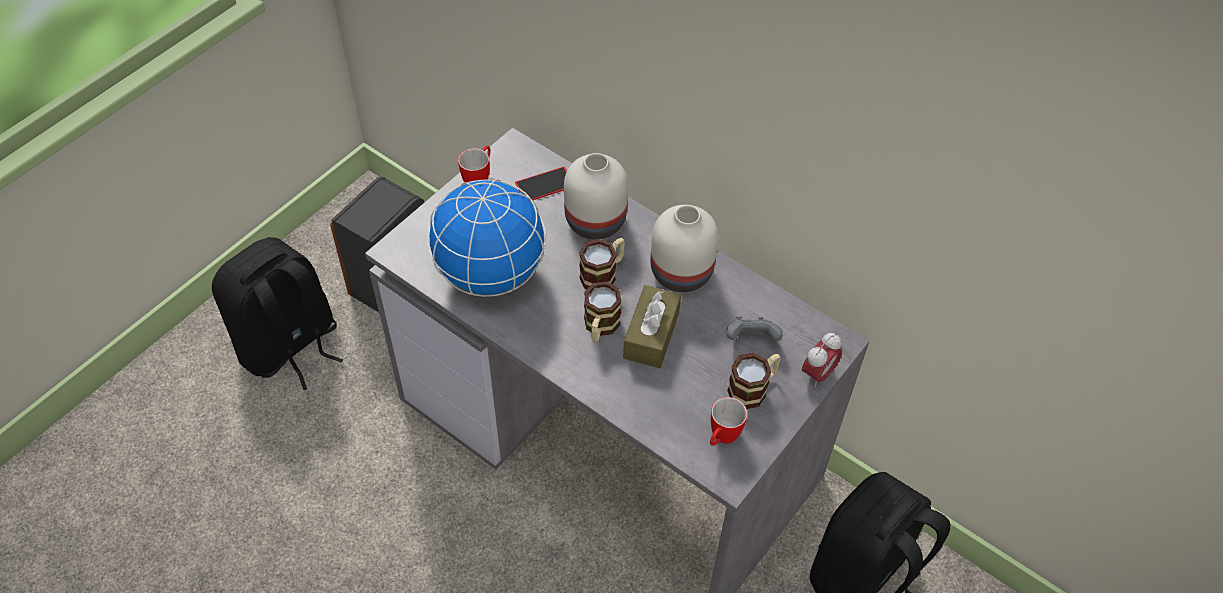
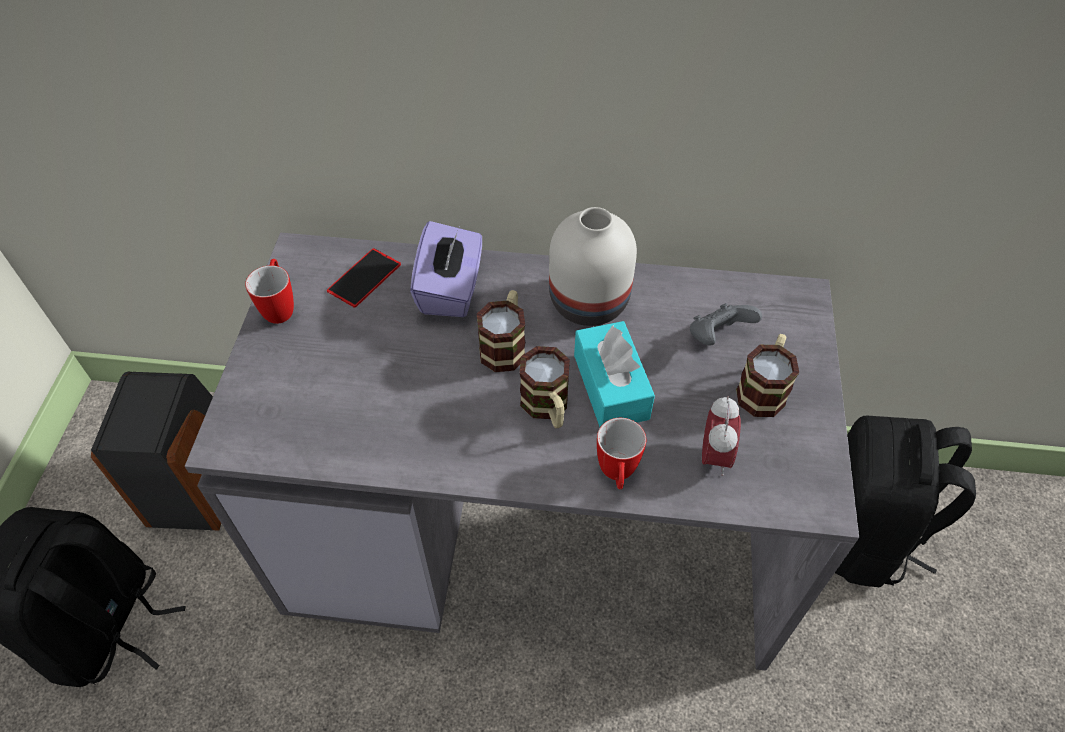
camera: 30 degrees left, 0 degrees up
(491, 274) = (371, 410): globe -> none
(595, 219) = (451, 289): white vase -> purple tissue box
(651, 335) = (611, 386): brown tissue box -> turquoise tissue box
(721, 439) = (778, 464): mug -> mug (617, 475)
(818, 374) = (812, 339): alarm clock -> alarm clock (714, 456)

